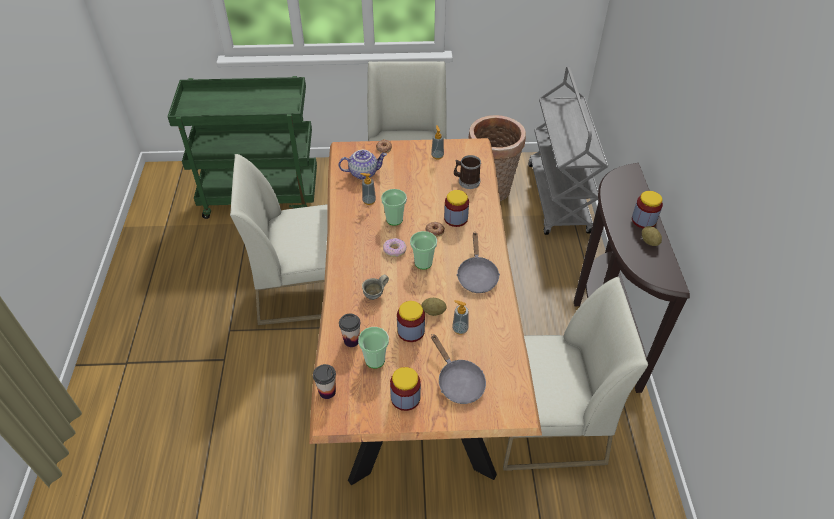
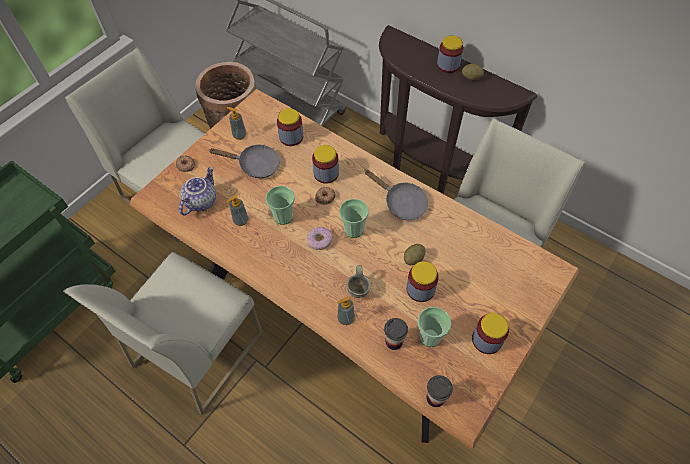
camera: 50 degrees left, 10 degrees up
(458, 382) = (498, 291): grey frying pan -> grey frying pan (255, 165)
(460, 329) = (447, 253): soap dispenser -> soap dispenser (346, 318)
(466, 181) = (291, 137): mug -> jar

